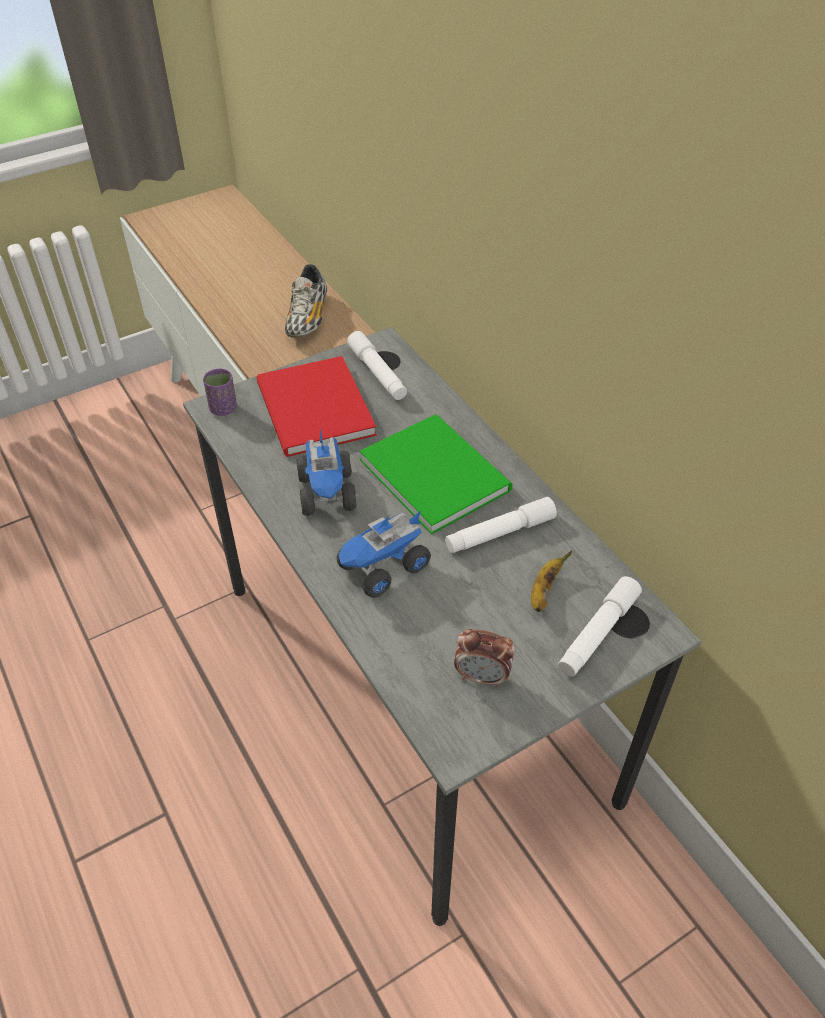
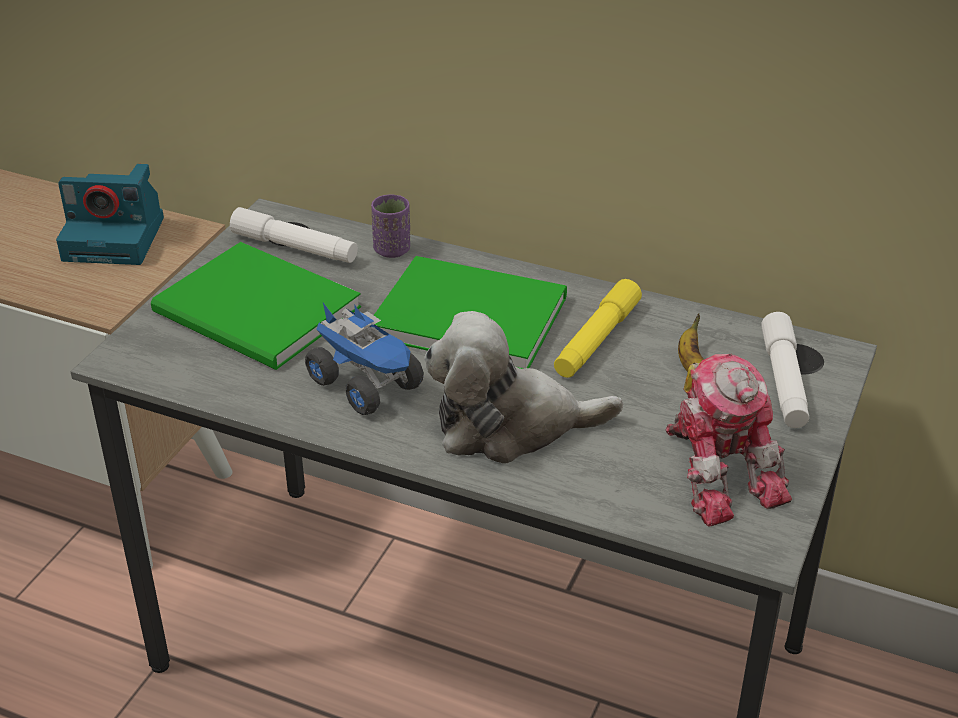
camera: 35 degrees left, 10 degrees down
(223, 408) = (136, 355): purple cup -> purple cup (392, 250)
(307, 318) = (116, 238): shoe -> camera
(313, 412) = (258, 314): red book -> green book
(383, 568) = (510, 426): toy truck -> plush toy
(482, 677) = (719, 471): alarm clock -> toy robot
(499, 533) = (596, 340): white flashlight -> yellow flashlight

